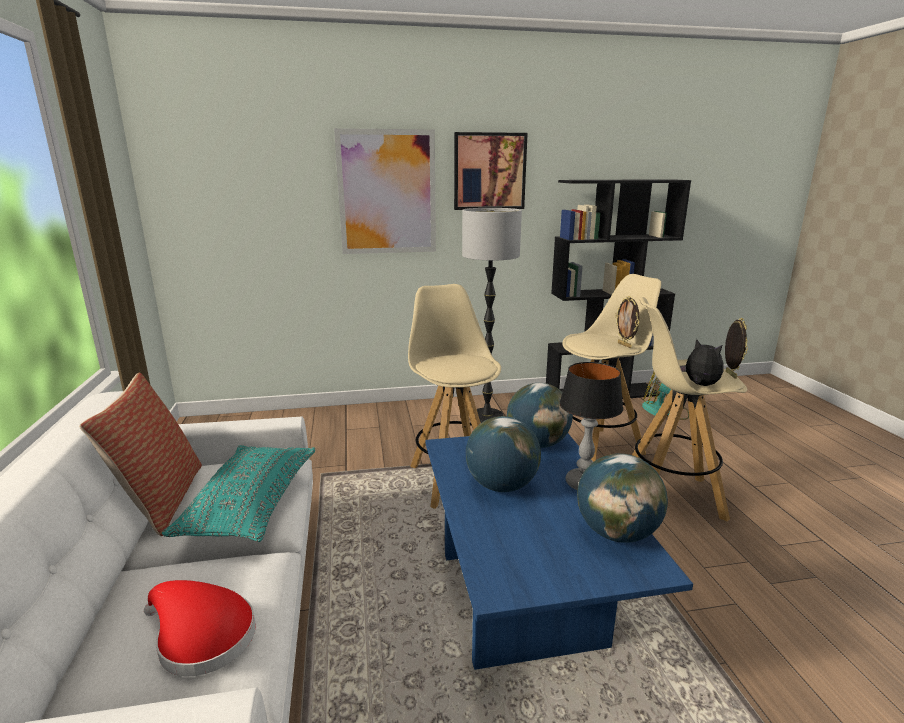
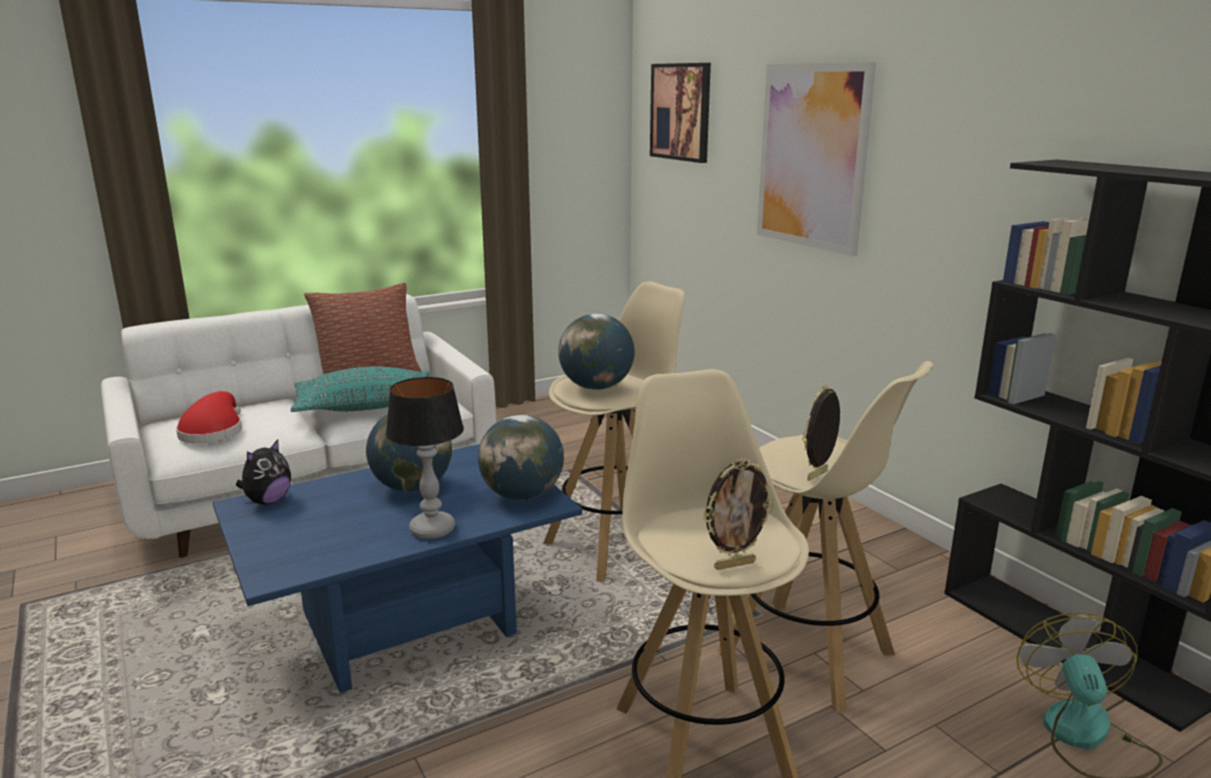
camera: 70 degrees right, 0 degrees up
(487, 418) = (812, 538): floor lamp -> none
(489, 171) = (945, 134): picture -> picture (681, 112)
(616, 532) = (333, 553): globe -> globe (597, 387)
(700, 385) = (658, 537): plush toy -> plush toy (268, 501)

